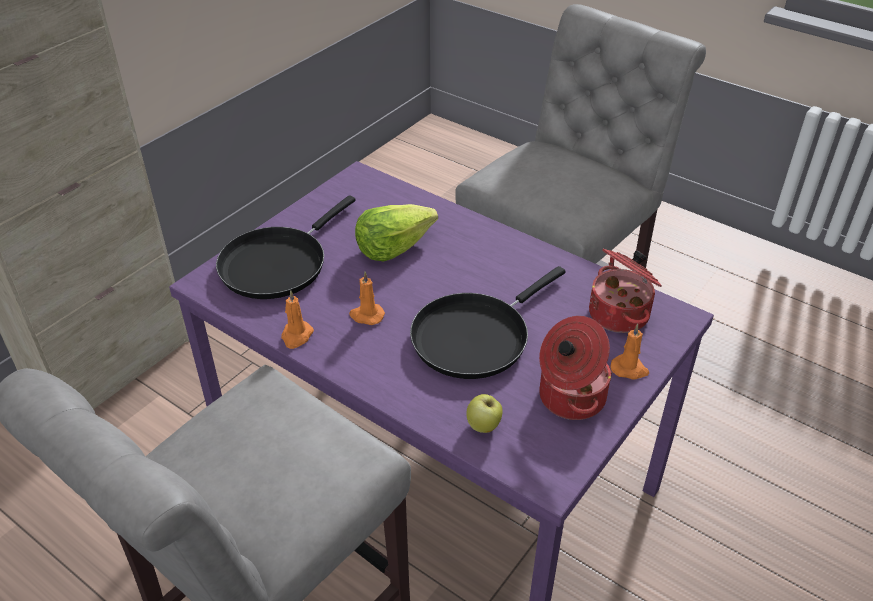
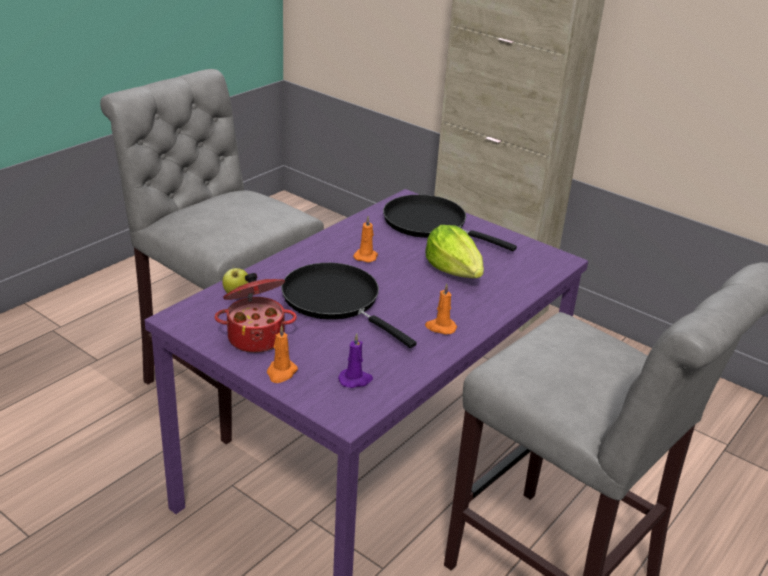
camera: 90 degrees right, 10 degrees down
(296, 336) = (346, 230): orange candle -> orange candle (440, 327)
(620, 314) = (355, 380): cooking pot -> purple candle

